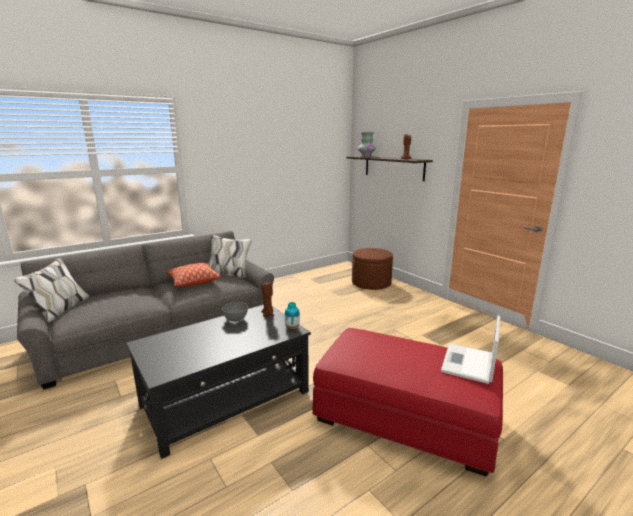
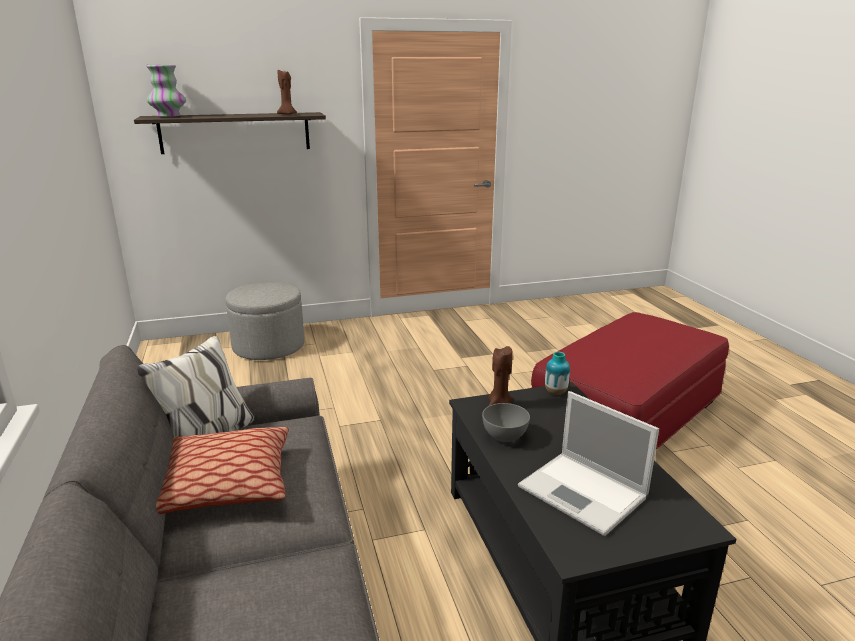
camera: 70 degrees left, 5 degrees up
(371, 283) = (269, 346): brown ottoman -> grey ottoman
(468, 364) = (651, 322): laptop -> laptop (584, 493)

